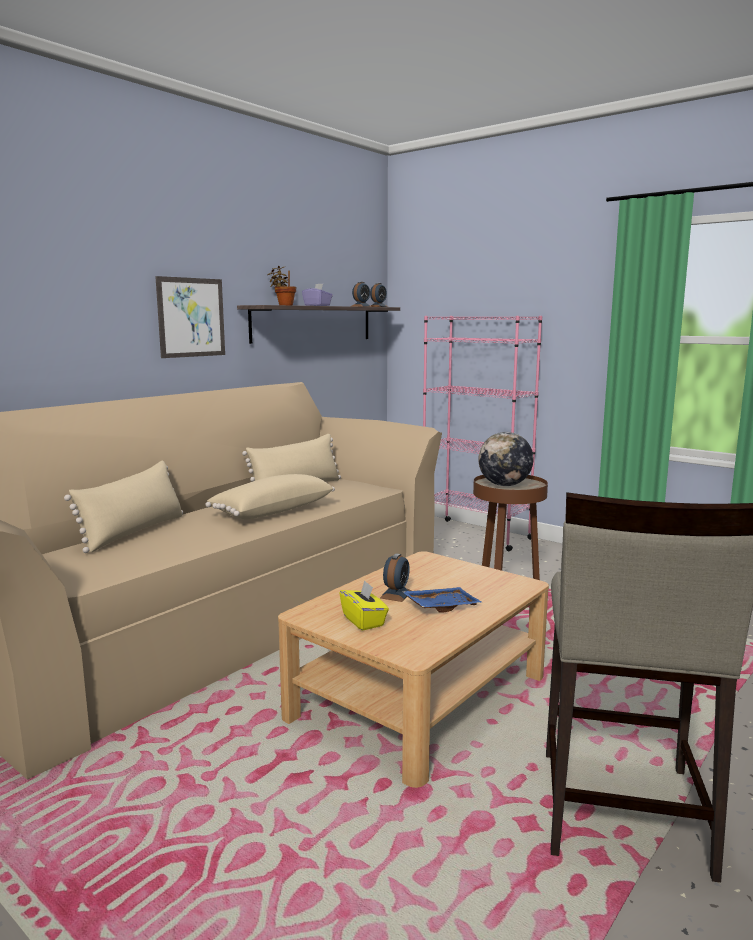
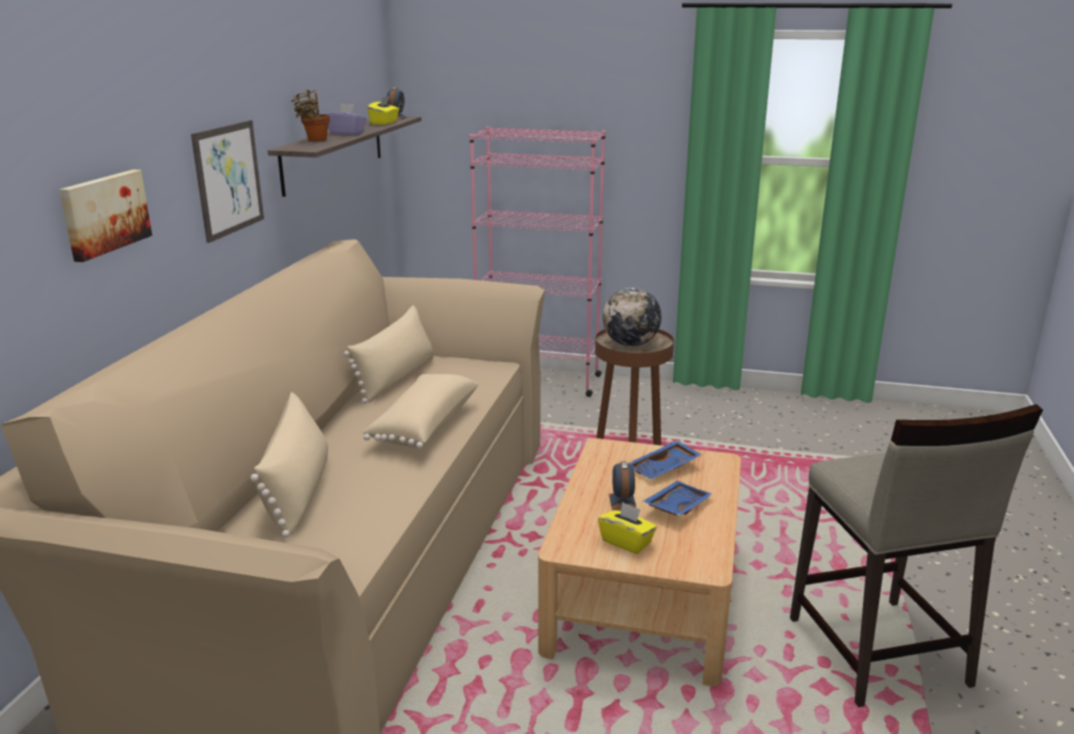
camera: 25 degrees left, 10 degrees up
(58, 312) = (104, 213): none -> picture
(361, 306) = (384, 123): alarm clock -> yellow tissue box
(463, 580) = (664, 468): none -> blue tray

